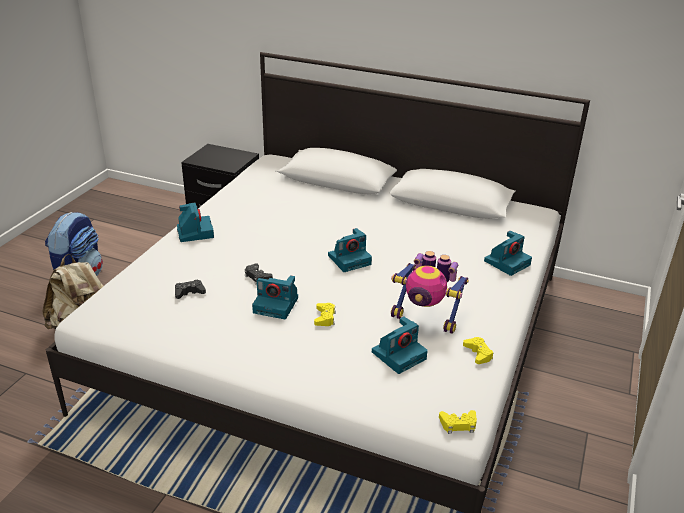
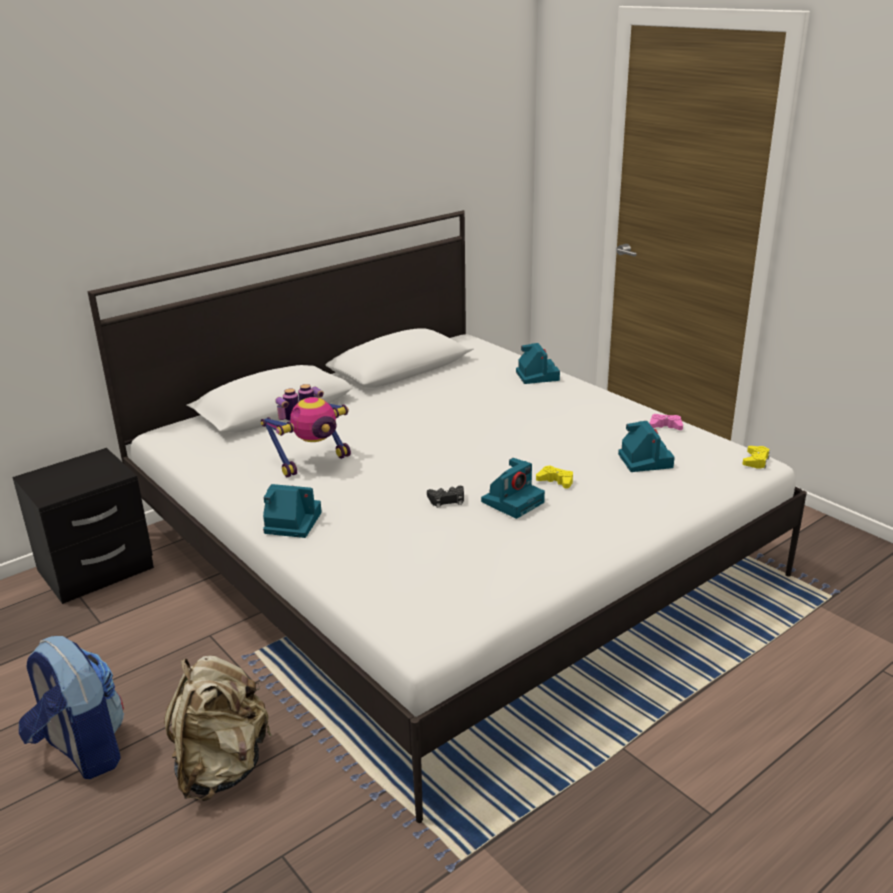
camera: 60 degrees left, 5 degrees down
(189, 292) = (441, 549): black game controller -> none
(350, 259) = (460, 442): camera -> none
(425, 319) = (597, 434): toy robot -> toy robot (312, 462)
(478, 353) = (665, 426): yellow game controller -> pink game controller

